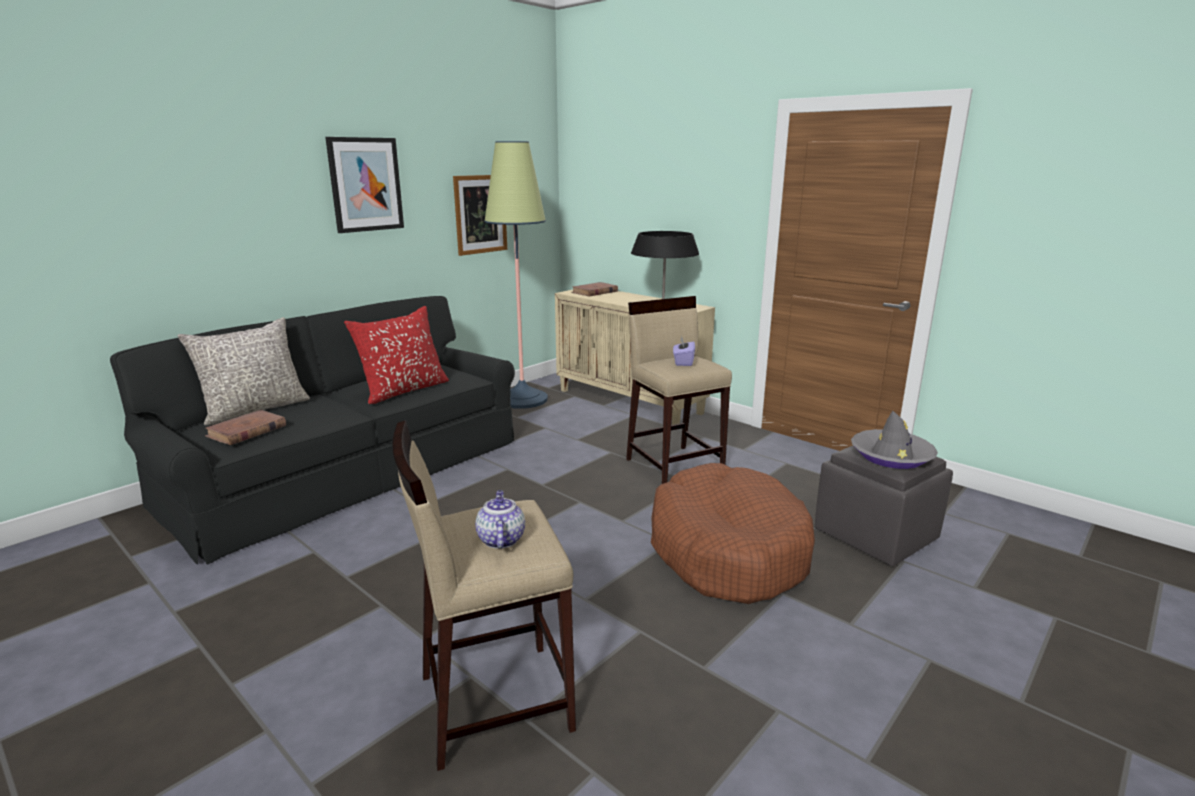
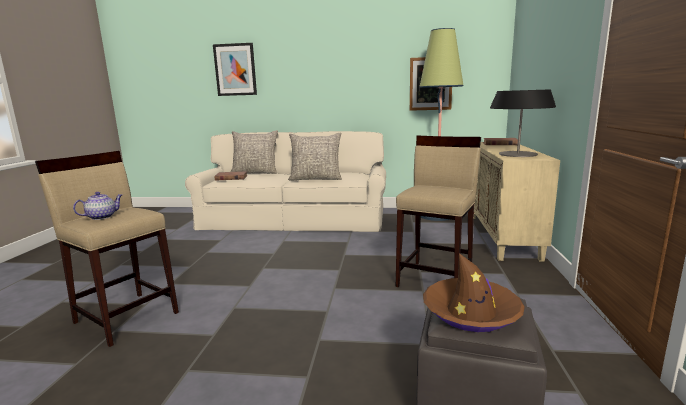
camera: 55 degrees right, 5 degrees down
(349, 471) = (294, 219): black sofa -> beige sofa
(365, 184) = (348, 64): picture -> picture (235, 69)
(403, 390) = (316, 179): red pillow -> grey pillow
(683, 362) = (439, 189): purple tissue box -> none
(727, 550) = (343, 334): brown dog bed -> none
(891, 456) = (471, 312): grey hat -> brown hat

